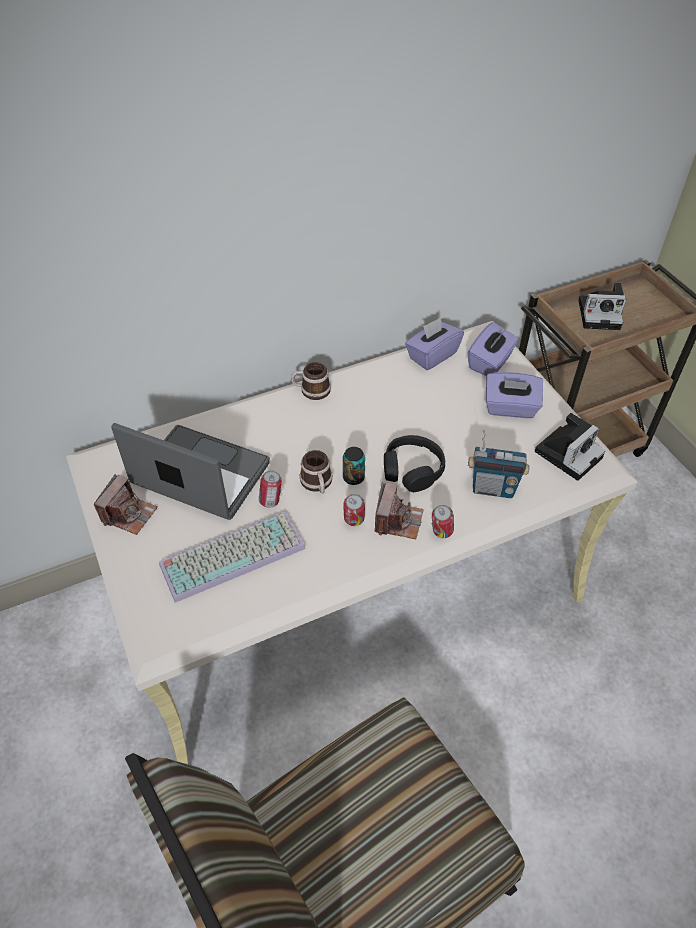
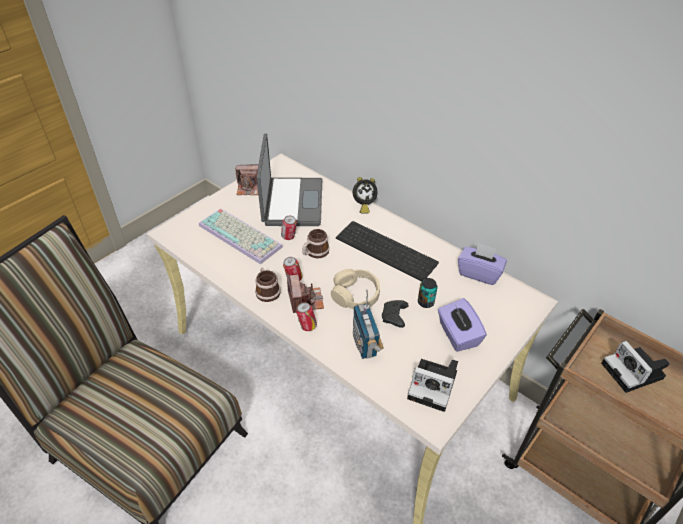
camera: 65 degrees right, 5 degrees down
(258, 406) = (363, 205): none -> alarm clock
(311, 390) = (394, 223): mug -> mug (267, 290)
(353, 413) = (388, 250): none -> keyboard
(353, 477) = (330, 268): can -> can (425, 302)
(397, 521) = (305, 300): camera -> camera turned 90 degrees counterclockwise
(412, 470) = (355, 295): black headphones -> beige headphones
(463, 448) = (394, 317): none -> black game controller
(490, 362) = (500, 309): purple tissue box -> none

